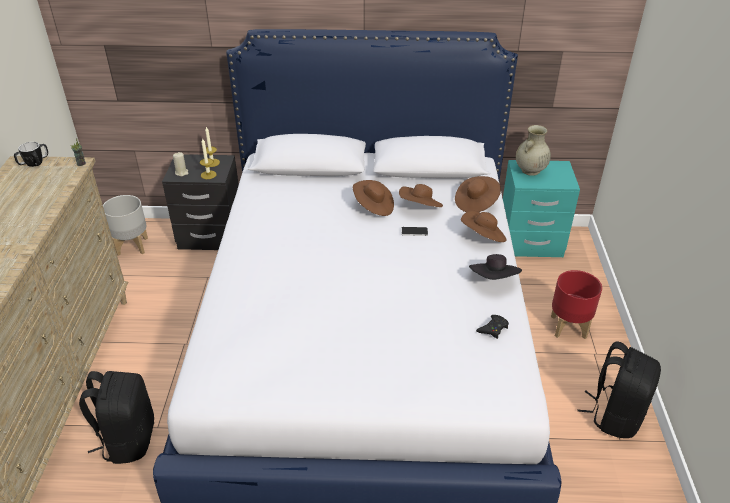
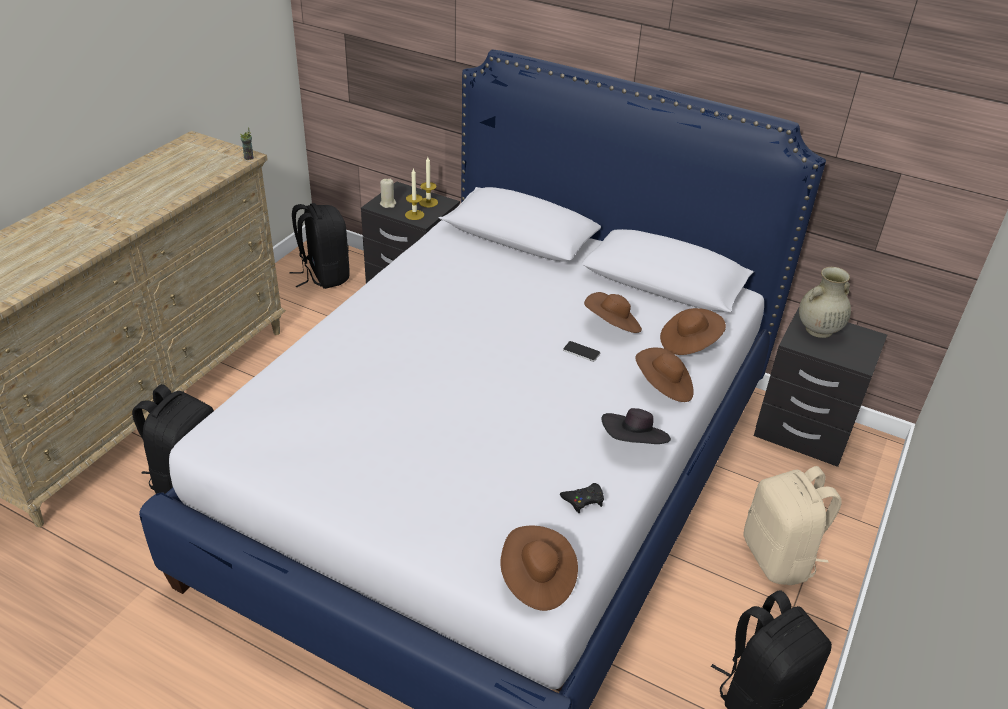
camera: 25 degrees right, 0 degrees up
(34, 163) = (206, 144): mug -> none
(131, 246) = (324, 275): grey planter -> black backpack
(373, 207) = (555, 306): brown hat -> brown hat (536, 580)
(530, 242) = (803, 431): turquoise nightstand -> black nightstand
(569, 327) = (779, 558): red planter -> beige backpack

